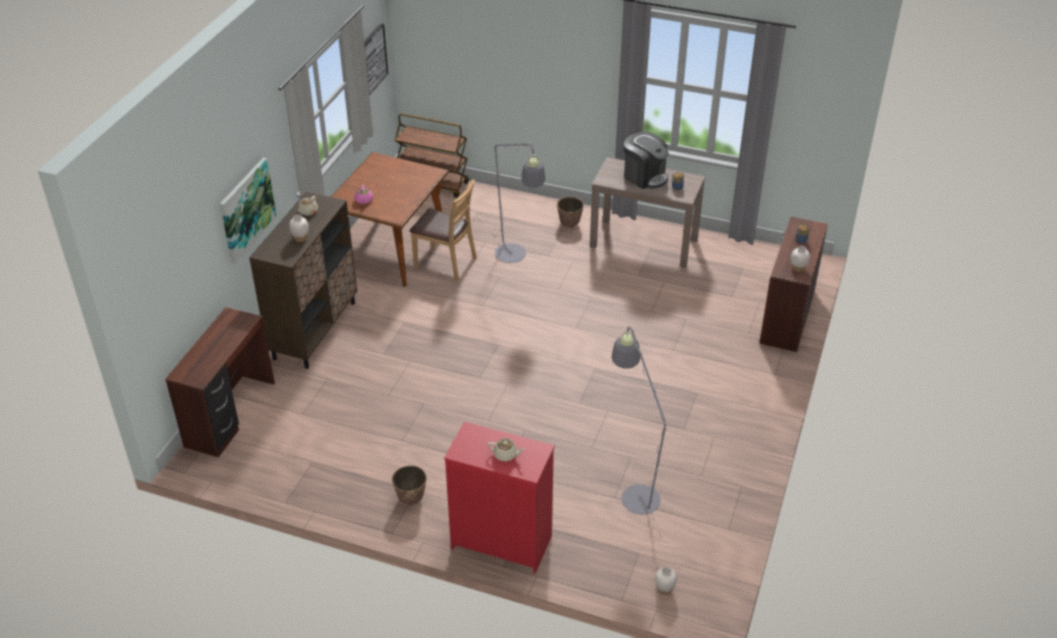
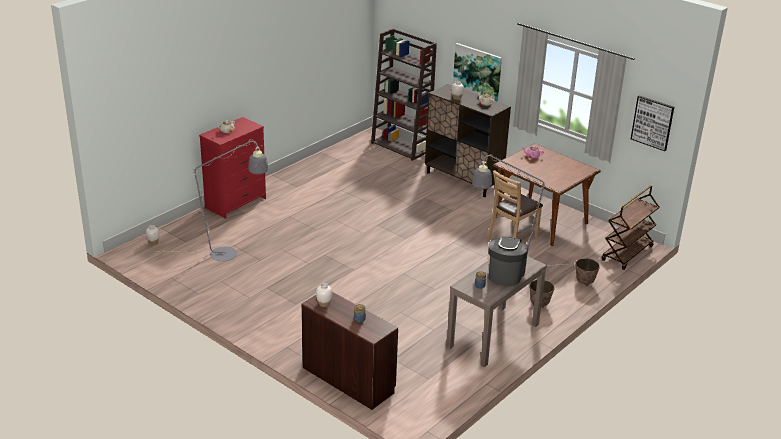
camera: 110 degrees right, 10 degrees down
(231, 415) = (401, 147): brown desk -> brown bookcase
(411, 499) = (291, 184): planter -> planter (584, 283)
(644, 176) = (505, 274): coffee machine -> coffee machine turned 135 degrees clockwise

